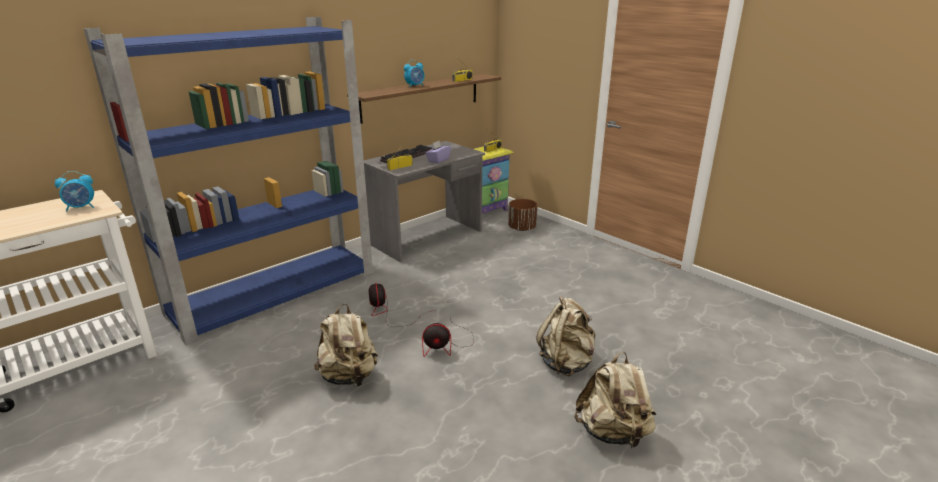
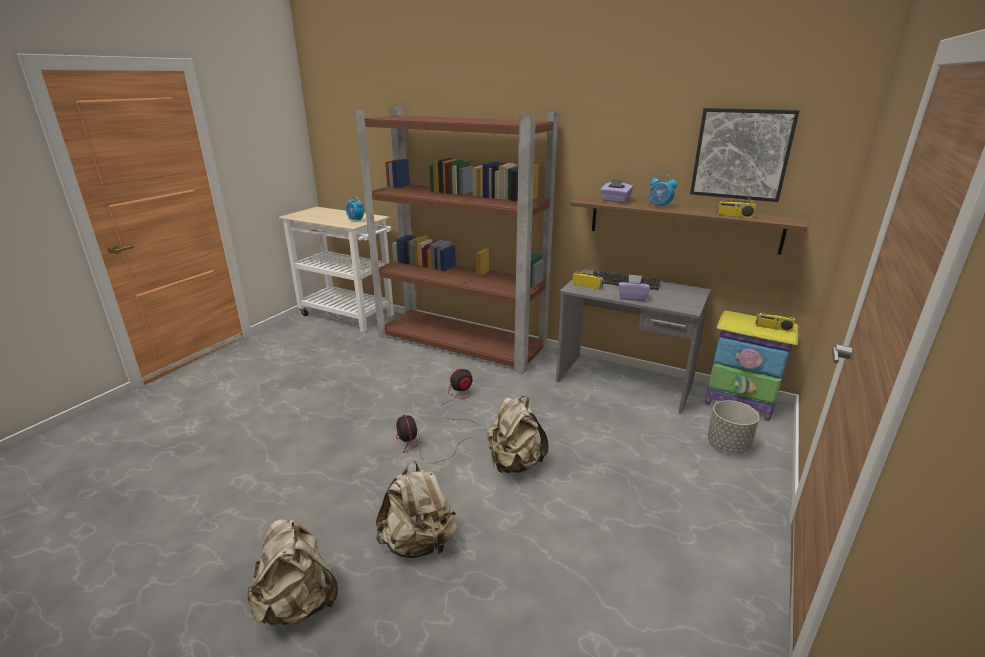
camera: 70 degrees right, 0 degrees up
(274, 292) = (461, 342): blue bookcase -> brown bookcase
(349, 376) = (359, 409): beige backpack -> beige backpack (514, 463)
(381, 90) = (615, 201): none -> purple tissue box
(445, 37) = (741, 154): none -> picture
(522, 228) = (728, 445): brown planter -> grey planter

